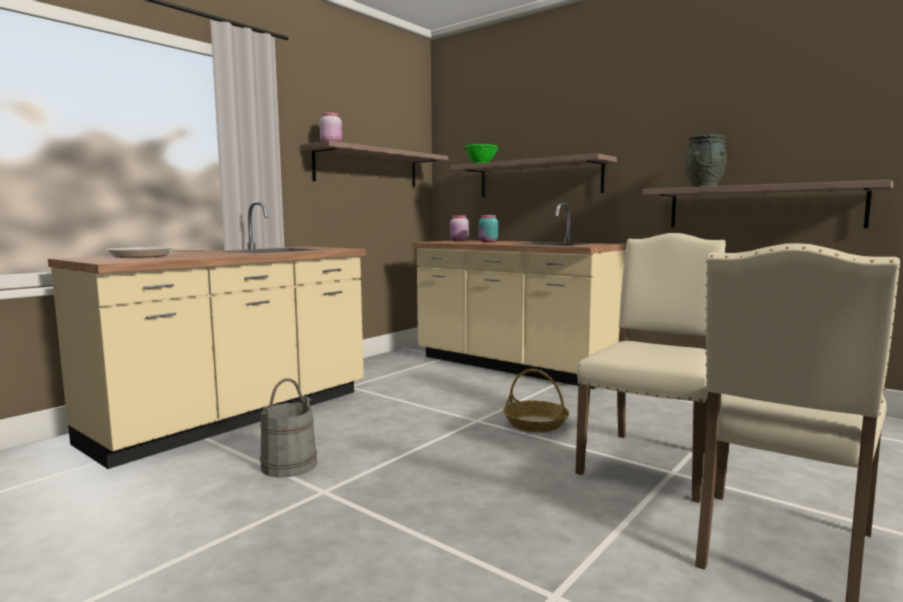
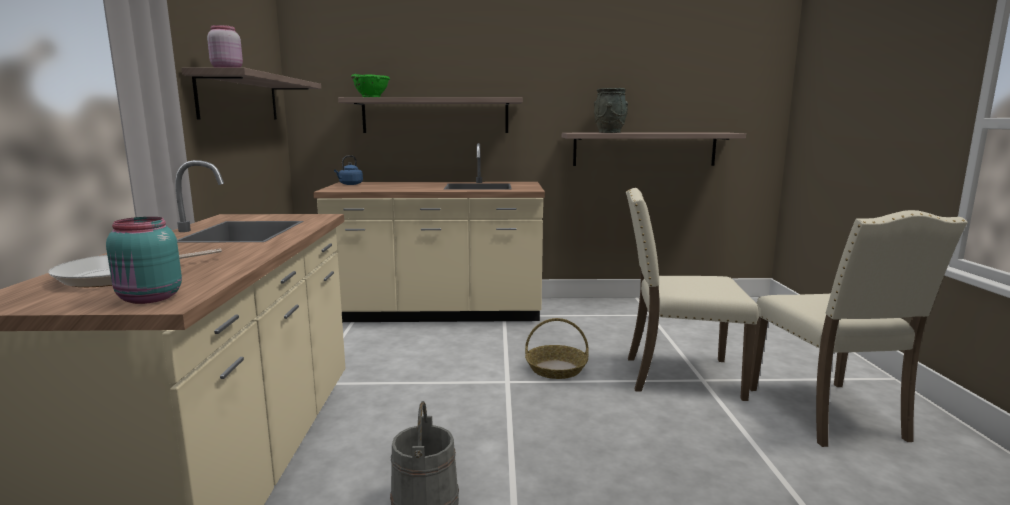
camera: 40 degrees left, 5 degrees up
(459, 240) = (350, 184): pink jar -> blue kettle
(488, 241) = (396, 185): turquoise jar -> turquoise jar (149, 298)
(650, 462) = (679, 376): beige chair -> beige chair turned 75 degrees counterclockwise

